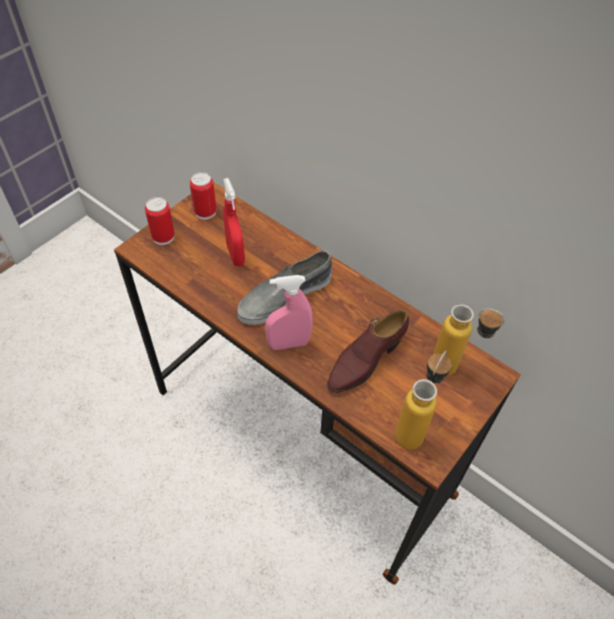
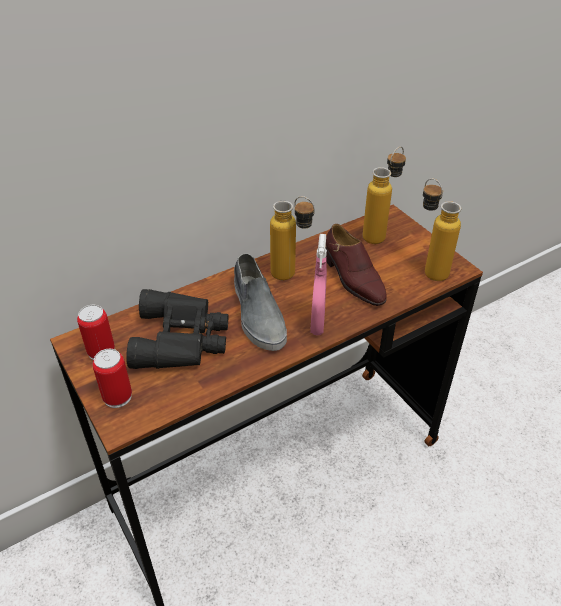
camera: 70 degrees left, 10 degrees down
(235, 254) = (183, 338): red spray bottle -> black binoculars
(345, 308) = (291, 277): none -> bottle

